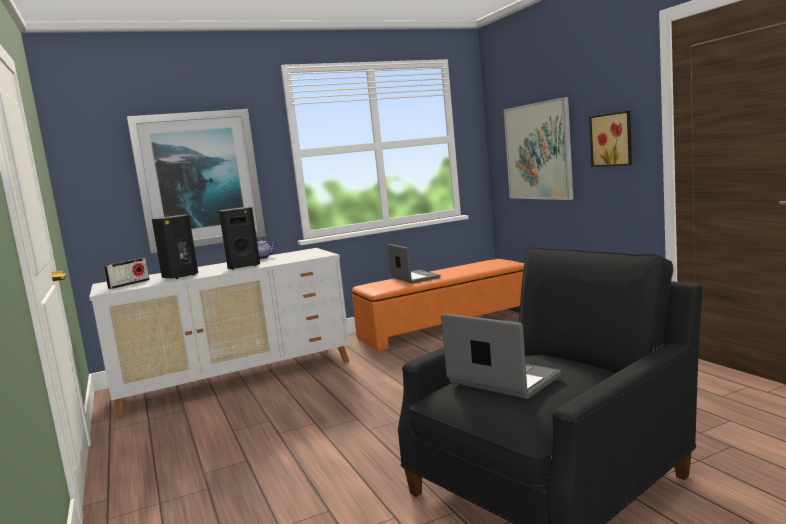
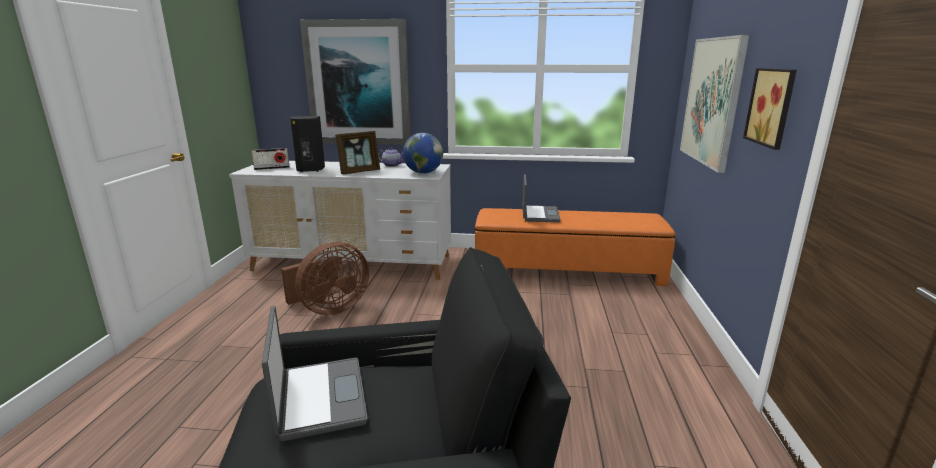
camera: 30 degrees right, 10 degrees up
(243, 266) = (360, 172): black speaker -> picture frame
(277, 411) = (330, 309): none -> brown fan
(310, 255) = (423, 173): none -> globe

